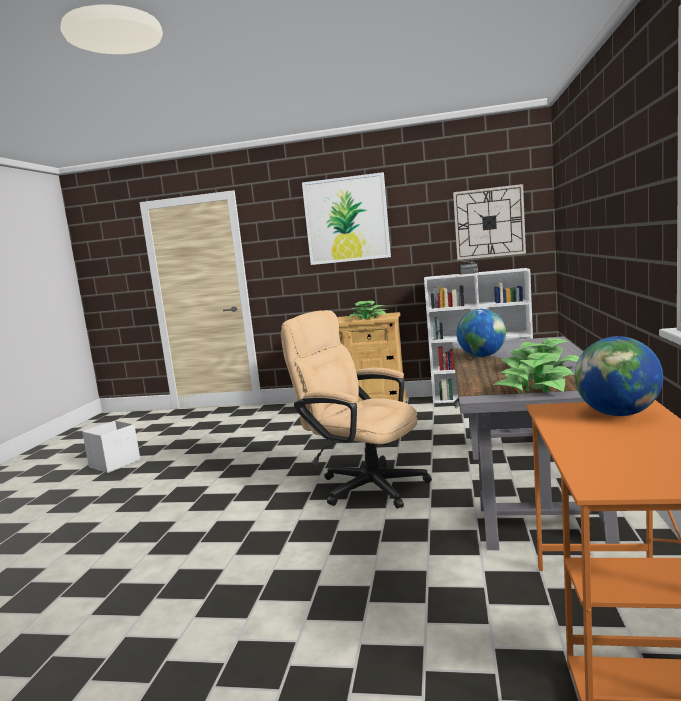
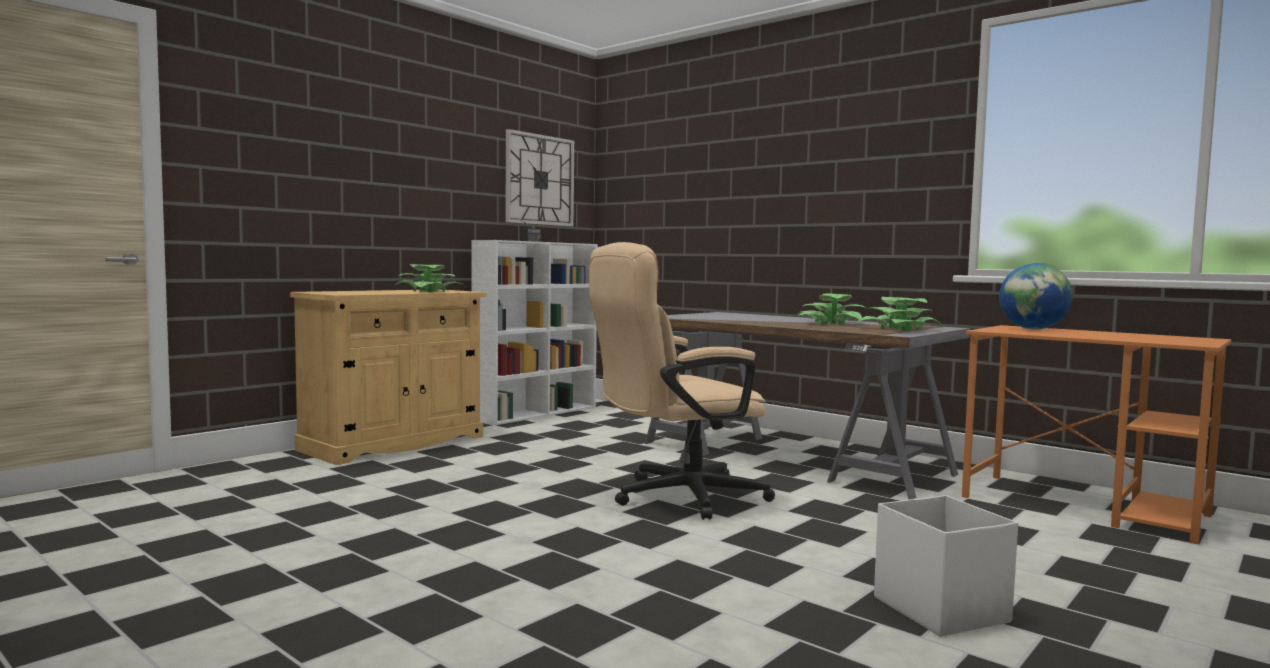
camera: 60 degrees left, 5 degrees down
(115, 463) = (101, 611): white storage box -> white storage box (940, 609)
(346, 220) = (368, 129): picture -> none
(482, 356) = (734, 320): globe -> none

